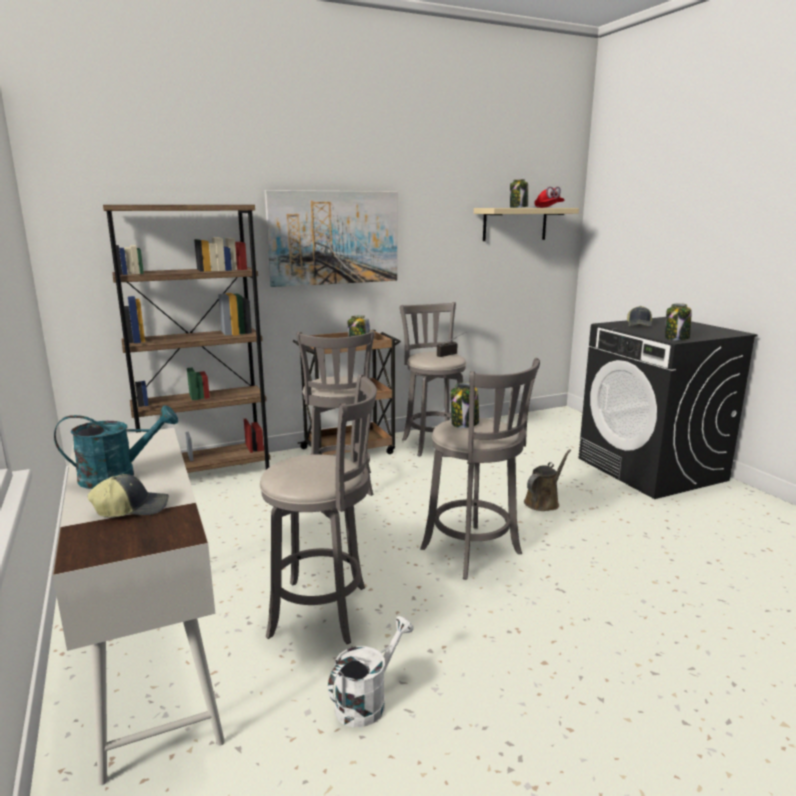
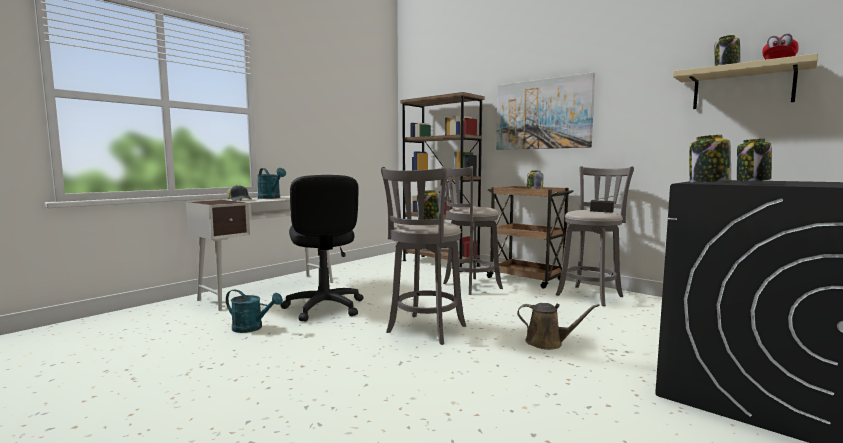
camera: 65 degrees right, 10 degrees down
(325, 611) = (324, 308): grey stool -> black office chair
(367, 700) = (252, 328): white watering can -> turquoise watering can
(639, 325) = (753, 181): cap -> jar

